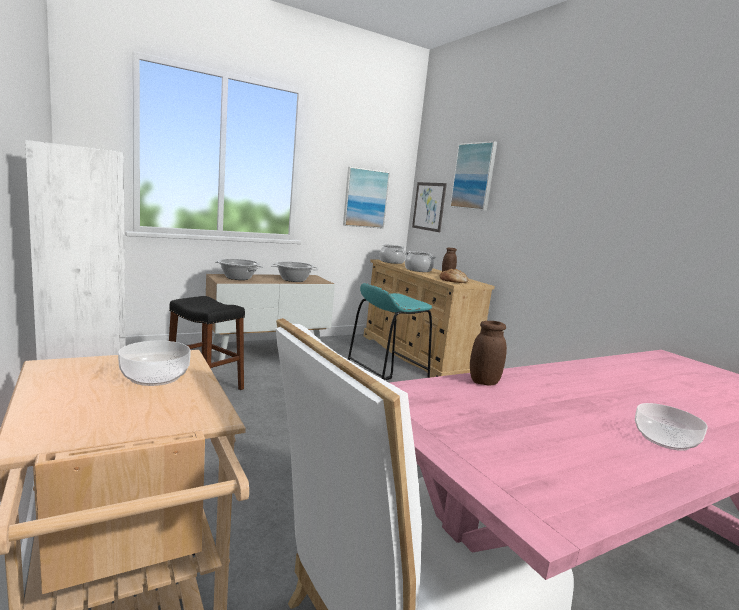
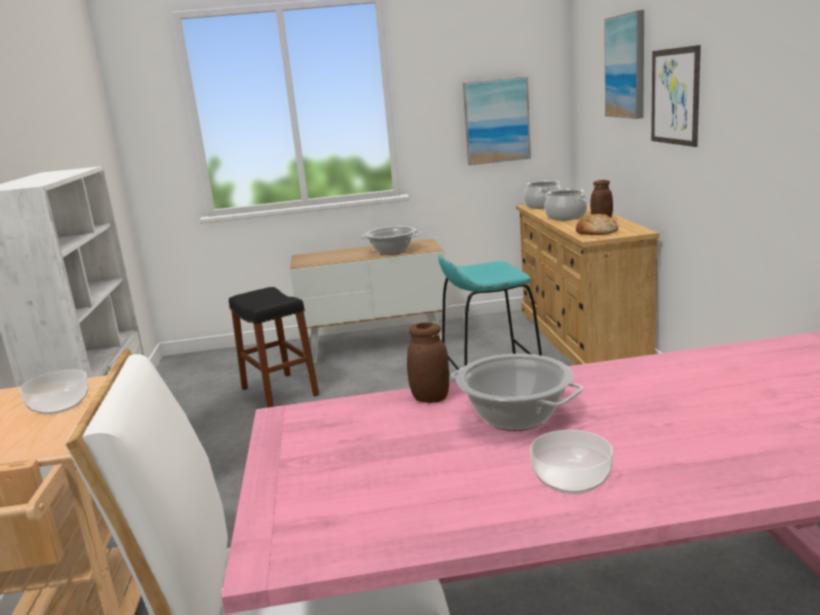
camera: 25 degrees right, 5 degrees up
(238, 278) = (323, 257): cooking pot -> cooking pot (515, 417)
(429, 206) = (588, 116): picture -> picture (675, 96)

